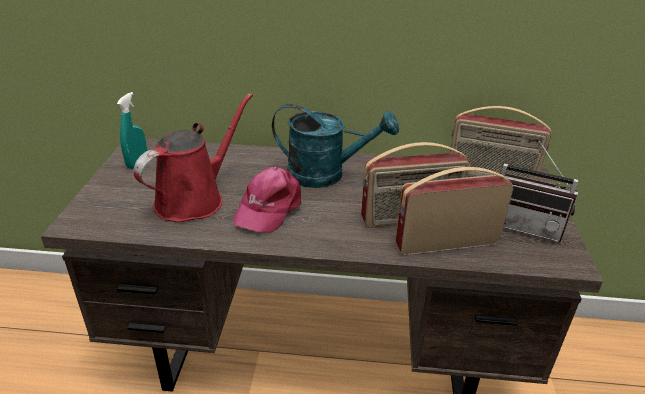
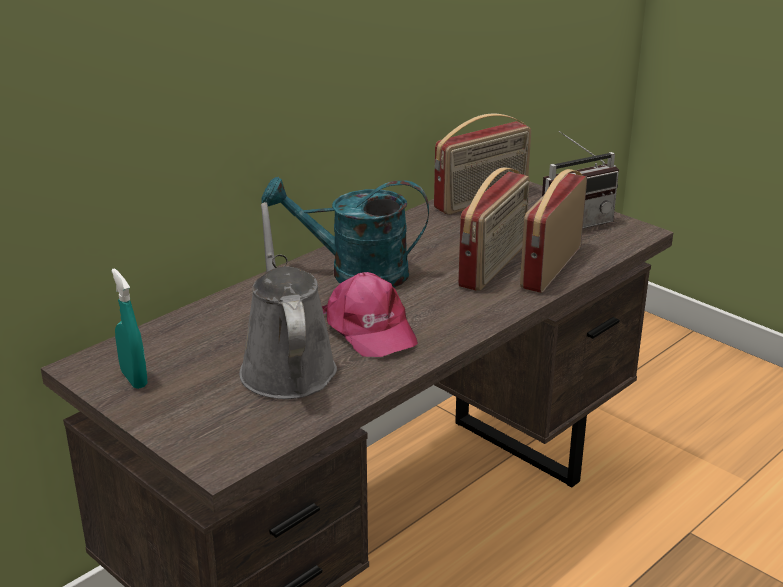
camera: 50 degrees left, 5 degrees down
(194, 199) = (286, 366): red watering can -> grey watering can
(326, 174) = (355, 274): turquoise watering can -> turquoise watering can turned 135 degrees counterclockwise

